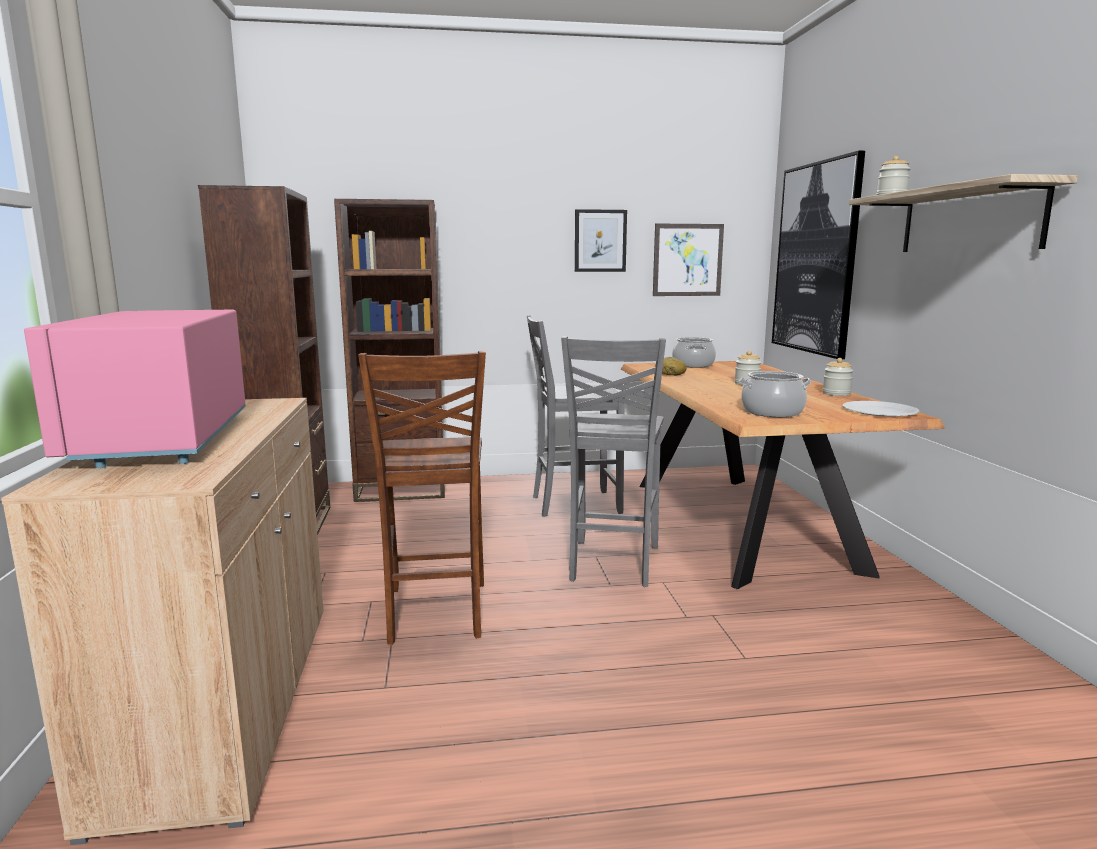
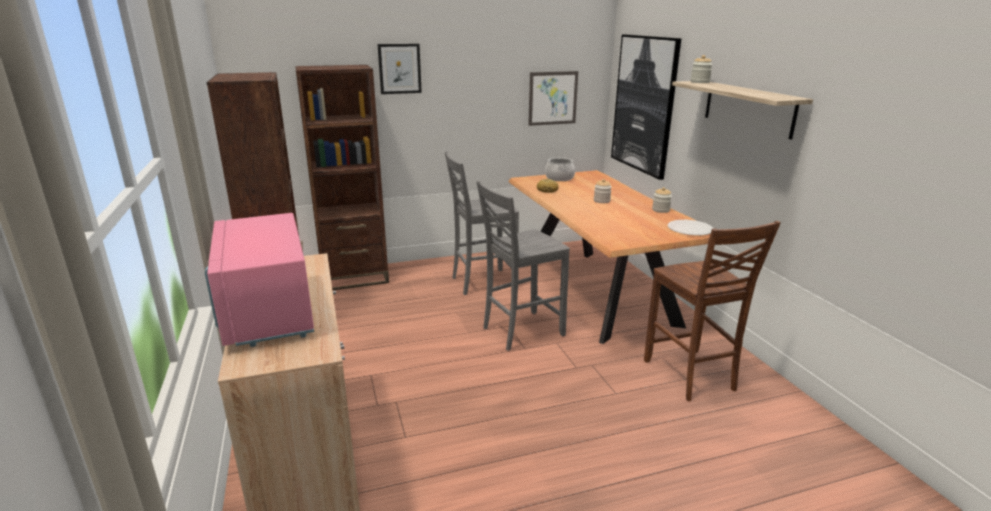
camera: 10 degrees left, 10 degrees up
(434, 614) = (417, 380): brown chair -> brown chair (690, 376)
(600, 241) = (490, 86): picture -> picture (399, 68)
(611, 564) = (520, 331): grey chair -> grey chair turned 60 degrees clockwise
(772, 412) = (625, 234): cooking pot -> none

